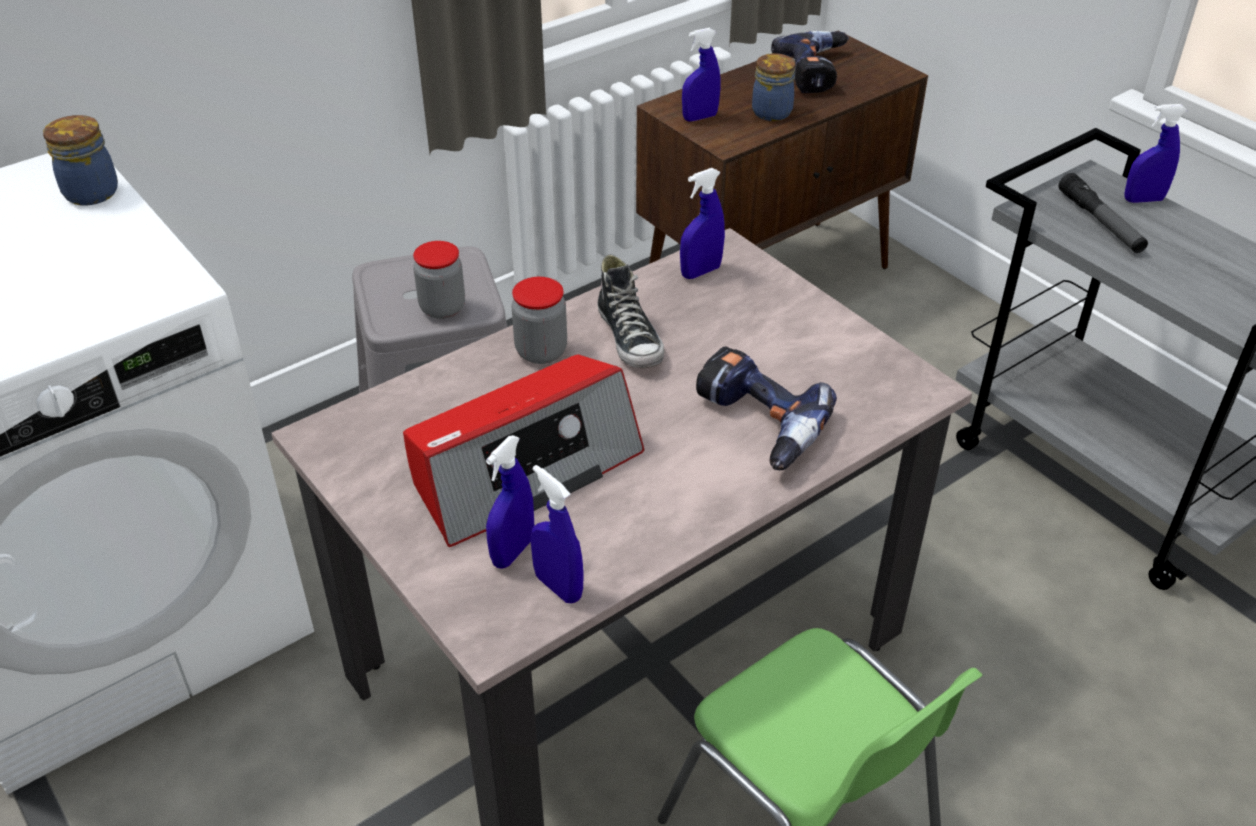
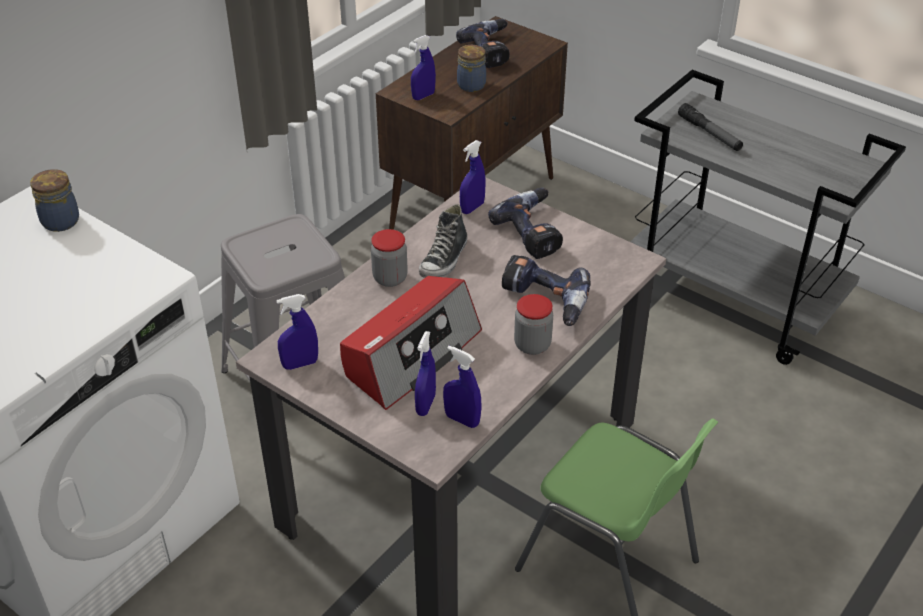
camera: 15 degrees left, 0 degrees up
(442, 308) = (296, 260): jar -> jar (532, 345)
(630, 339) = (444, 260): shoe -> shoe turned 60 degrees clockwise
(781, 320) = (535, 231): none -> power drill
(1143, 200) = (731, 114): blue spray bottle -> blue spray bottle (300, 364)

